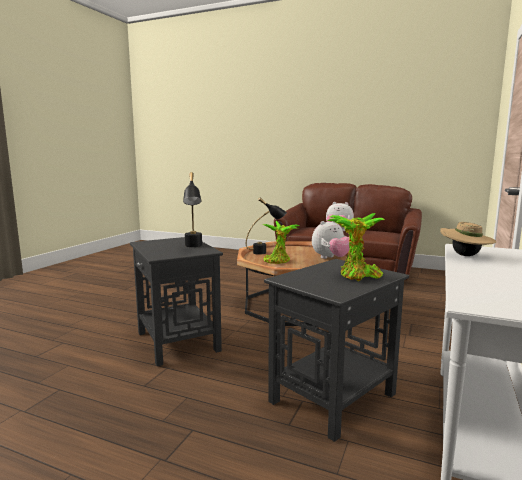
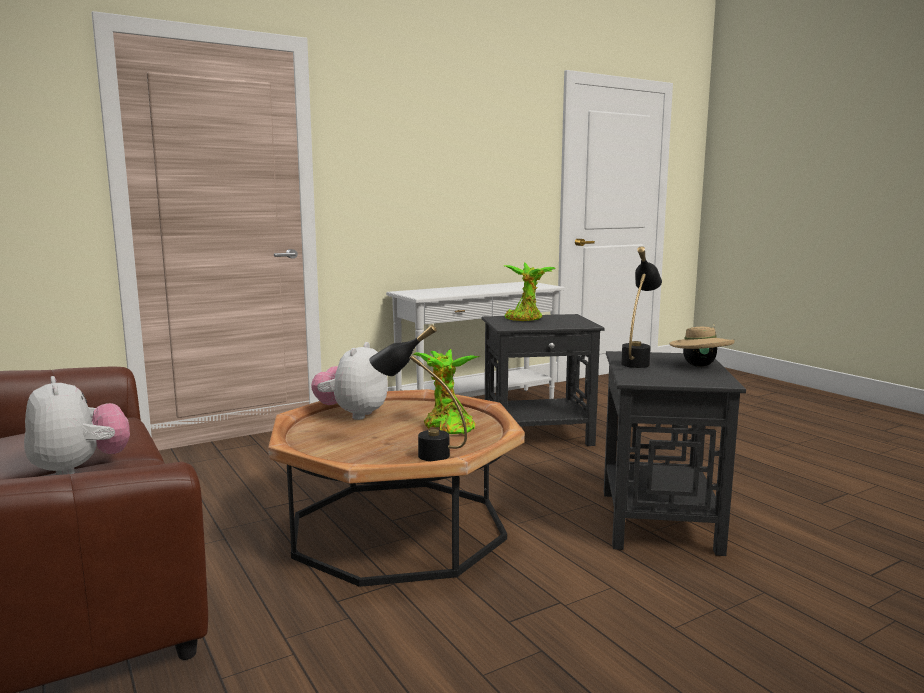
camera: 145 degrees left, 0 degrees up
(330, 258) = (352, 414): plush toy -> plush toy turned 75 degrees counterclockwise
(465, 256) = (451, 293): beige hat -> beige hat (699, 366)

